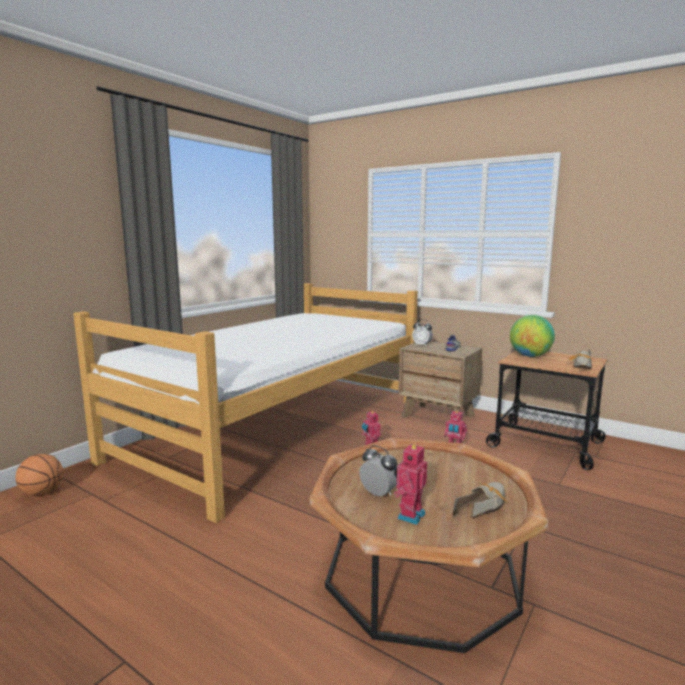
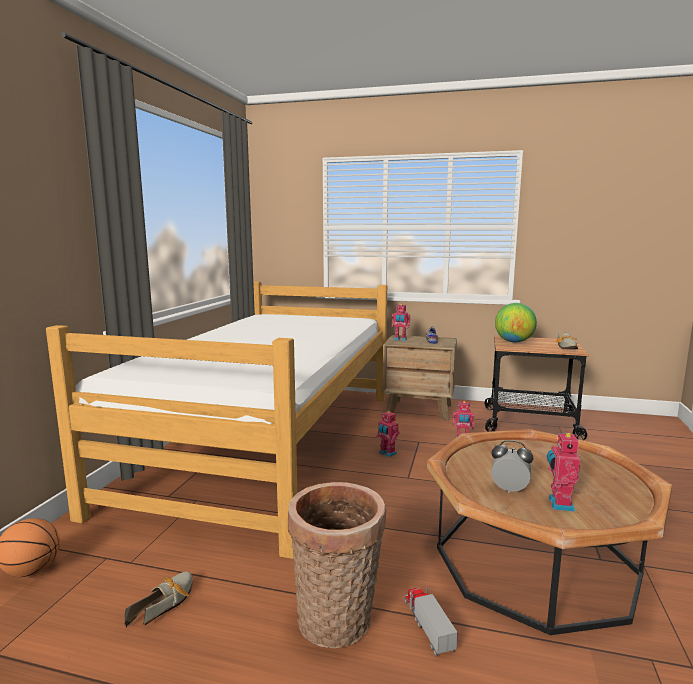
camera: 20 degrees left, 0 degrees up
(204, 580) = (337, 623): none -> basket
(273, 601) = (427, 625): none -> toy truck
(422, 345) = (400, 339): alarm clock -> toy robot
(484, 506) = (606, 483): shoe -> shoe (167, 602)

